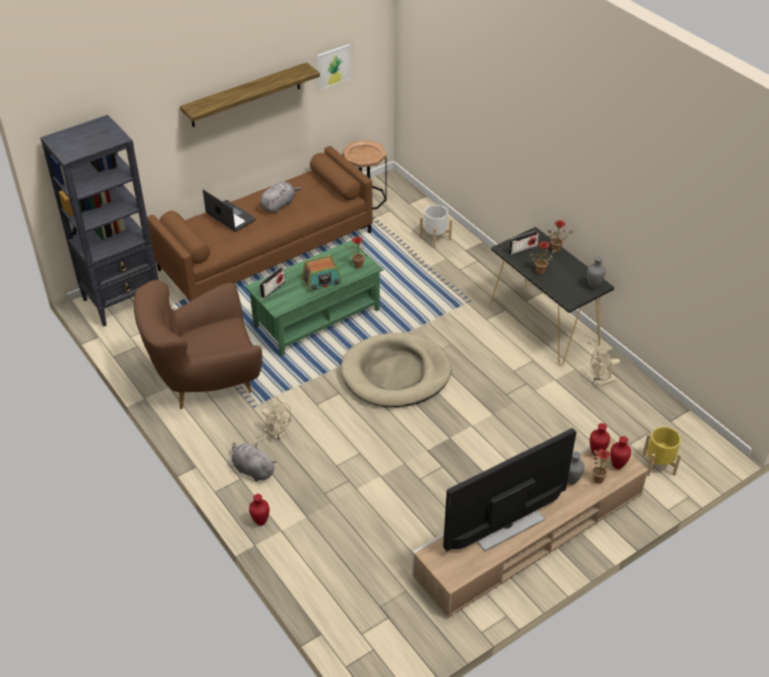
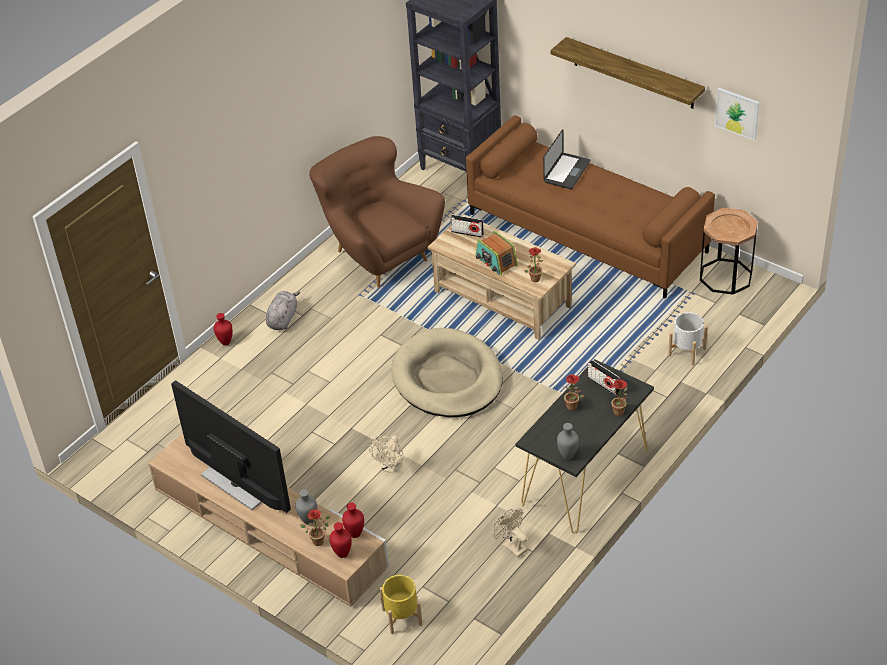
camera: 75 degrees right, 0 degrees up
(277, 434) = (331, 321): beige fan -> beige fan (390, 467)
(279, 205) = (607, 197): grey plush toy -> none
(317, 318) = (503, 299): green coffee table -> beige coffee table

